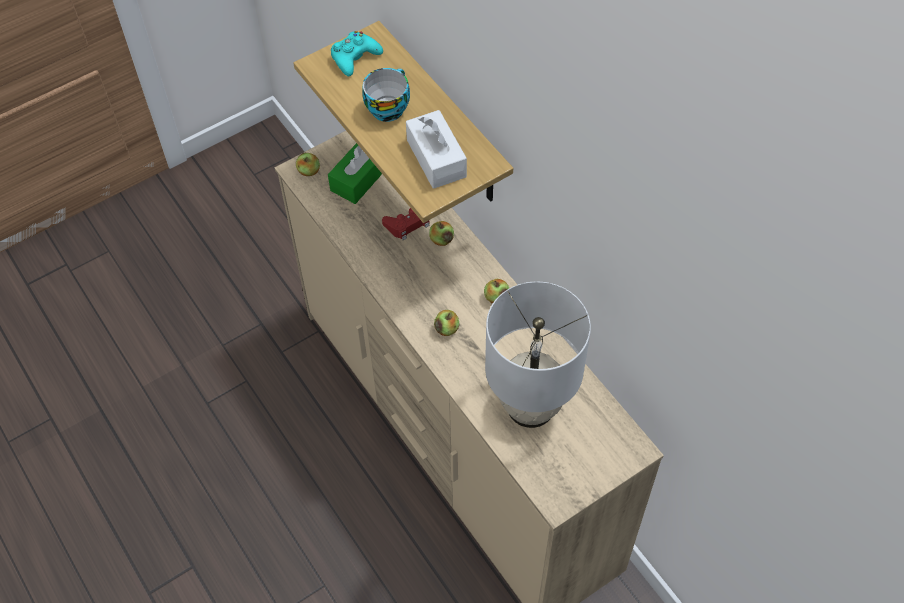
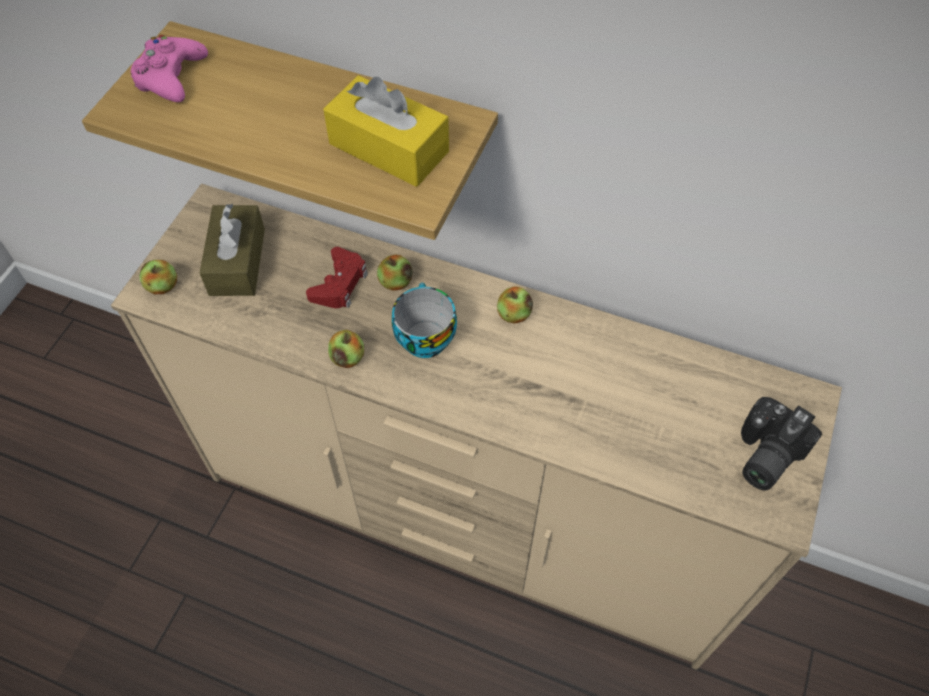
camera: 35 degrees left, 0 degrees up
(354, 57) = (171, 77): turquoise game controller -> pink game controller
(360, 178) = (237, 261): green tissue box -> brown tissue box
(387, 107) = (268, 116): cup -> cup (423, 337)
(436, 158) = (389, 148): white tissue box -> yellow tissue box
(447, 329) = (485, 384): apple -> apple (348, 358)
(530, 405) = (656, 418): white table lamp -> none
(577, 462) = (763, 453): none -> camera

